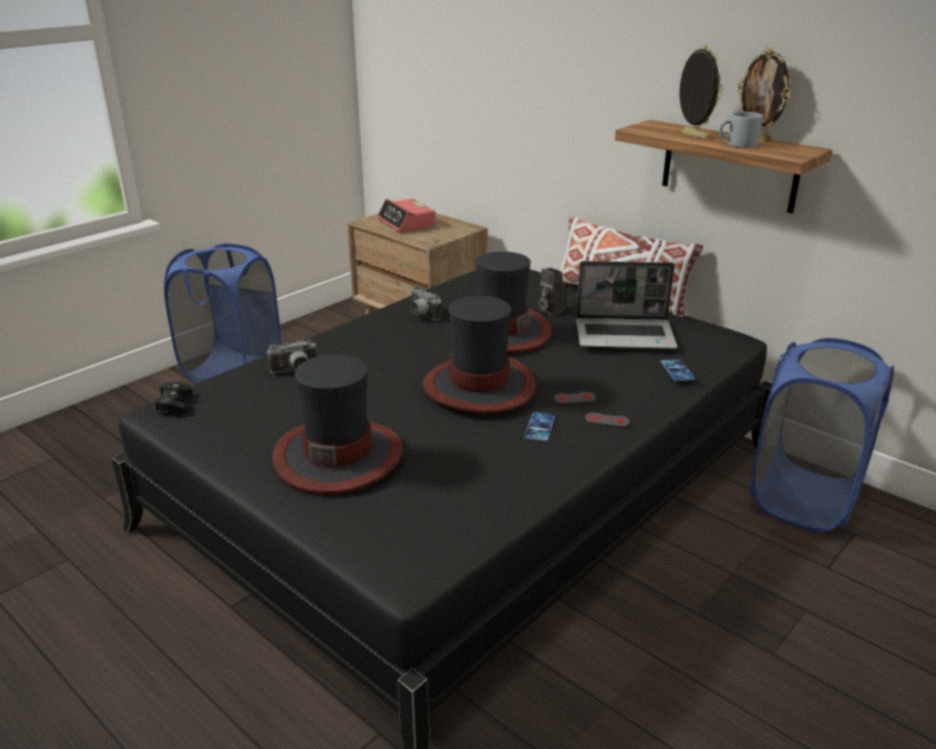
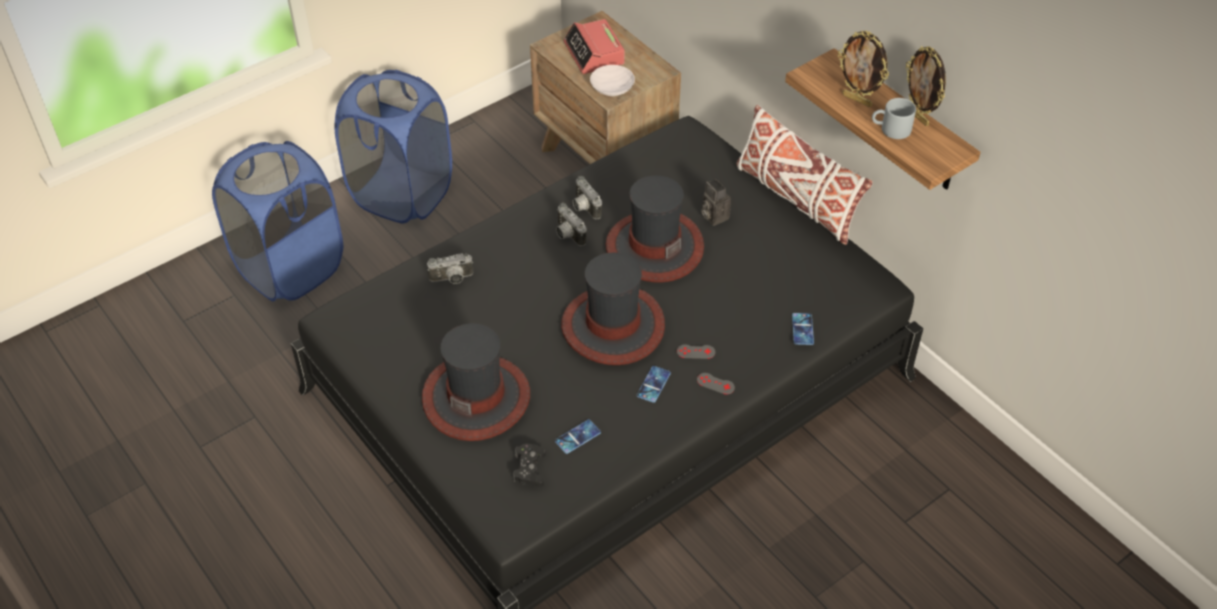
camera: 10 degrees right, 20 degrees up
(174, 404) = (344, 312): black game controller -> black game controller (529, 469)
(410, 331) = (567, 235): none -> camera
(428, 238) = (611, 88): none -> white bowl
(468, 478) = (577, 437): none -> phone
(625, 335) = (773, 271): laptop -> none
(692, 135) = (857, 100): picture frame -> picture frame turned 150 degrees clockwise
(803, 499) = (921, 443): blue laundry basket -> blue laundry basket (291, 268)

